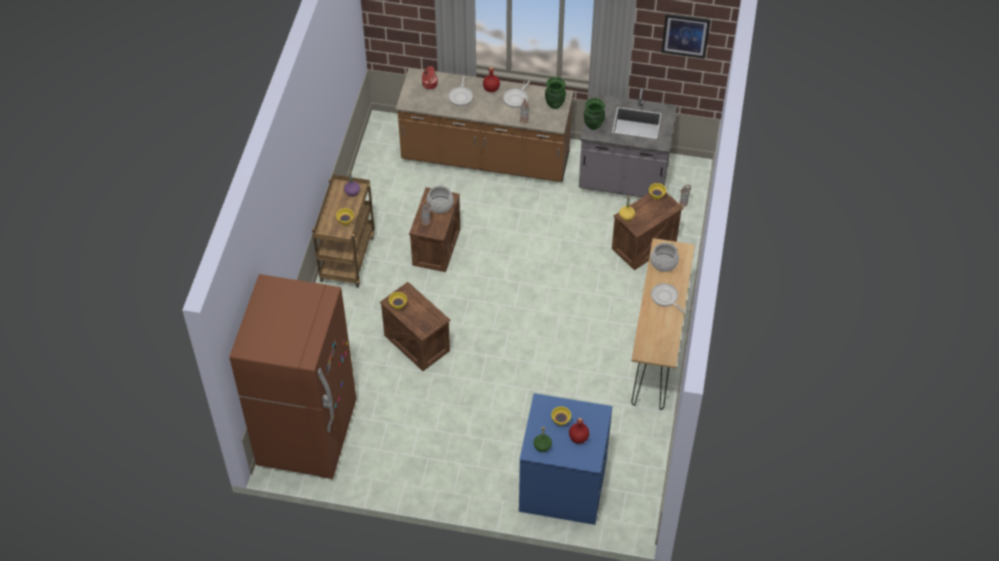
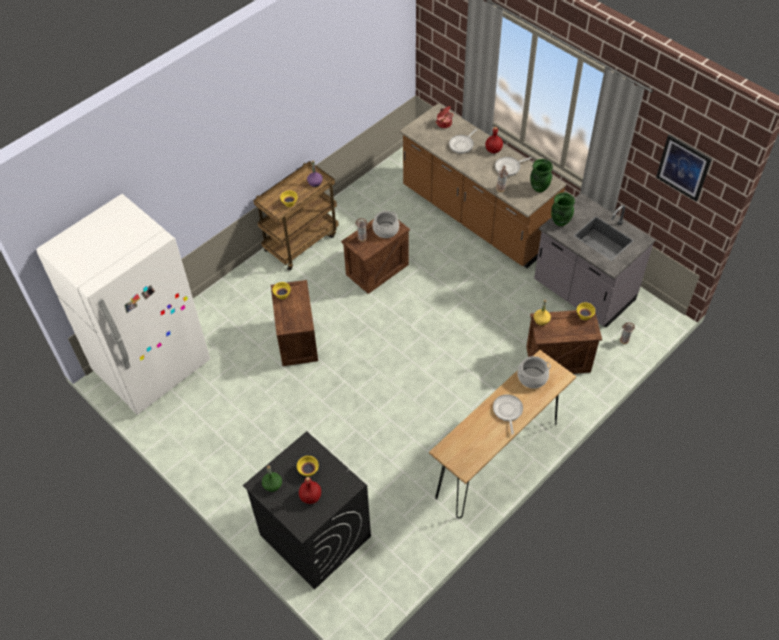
camera: 35 degrees right, 0 degrees up
(307, 434) = (152, 367): brown fridge -> white fridge
(562, 486) = (314, 535): blue washing machine -> black washing machine

